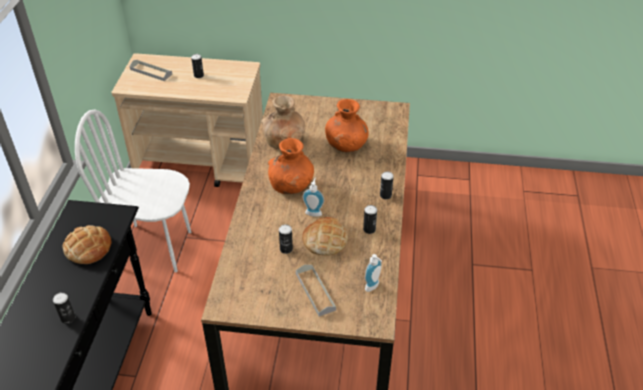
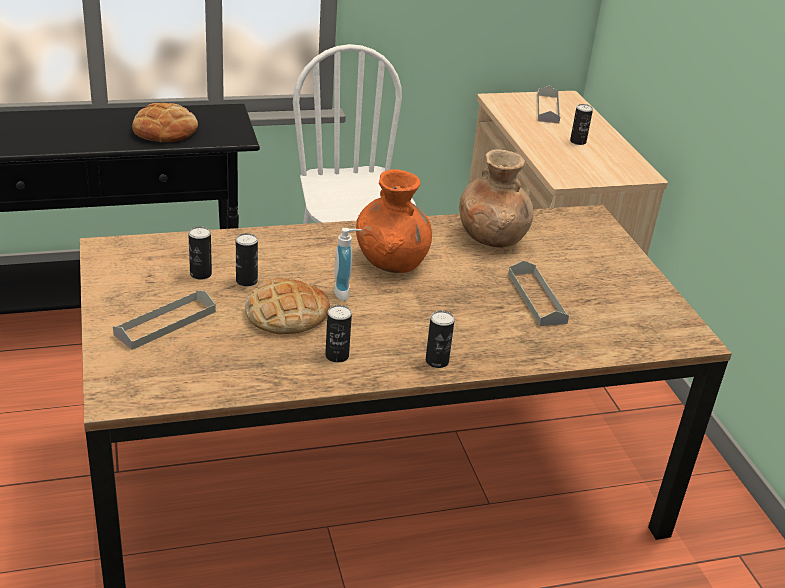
camera: 65 degrees right, 10 degrees down
(68, 318) = (44, 143): can -> can (200, 274)
(346, 145) = (536, 298): orange vase -> grey tray
(373, 287) = (198, 381): soap dispenser -> none

